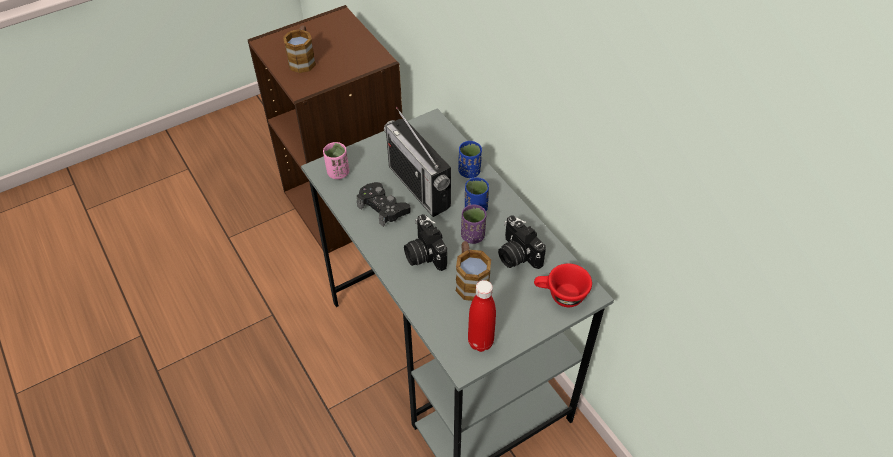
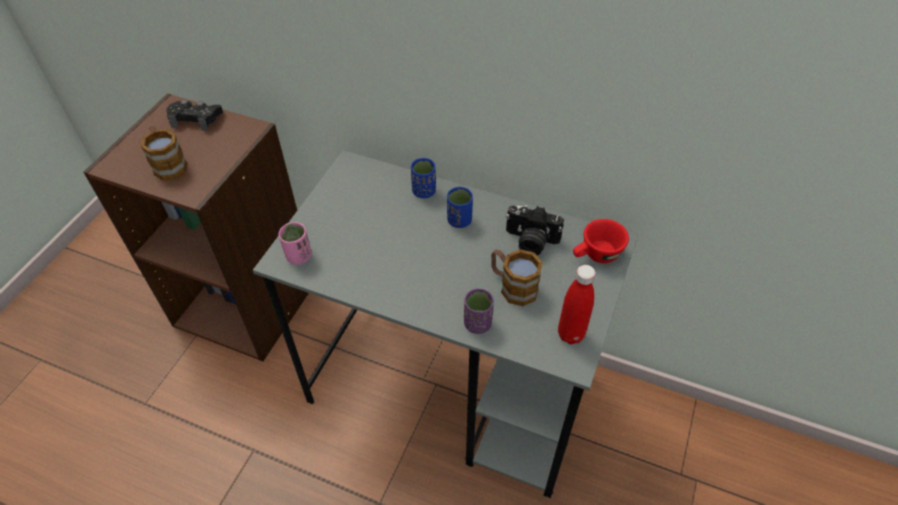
camera: 35 degrees left, 0 degrees up
(383, 208) = (374, 265): black game controller -> black game controller (196, 119)
(419, 187) = (390, 228): radio -> none
(424, 254) = (451, 286): camera -> none
(473, 236) = (479, 246): purple cup -> purple cup (477, 323)

